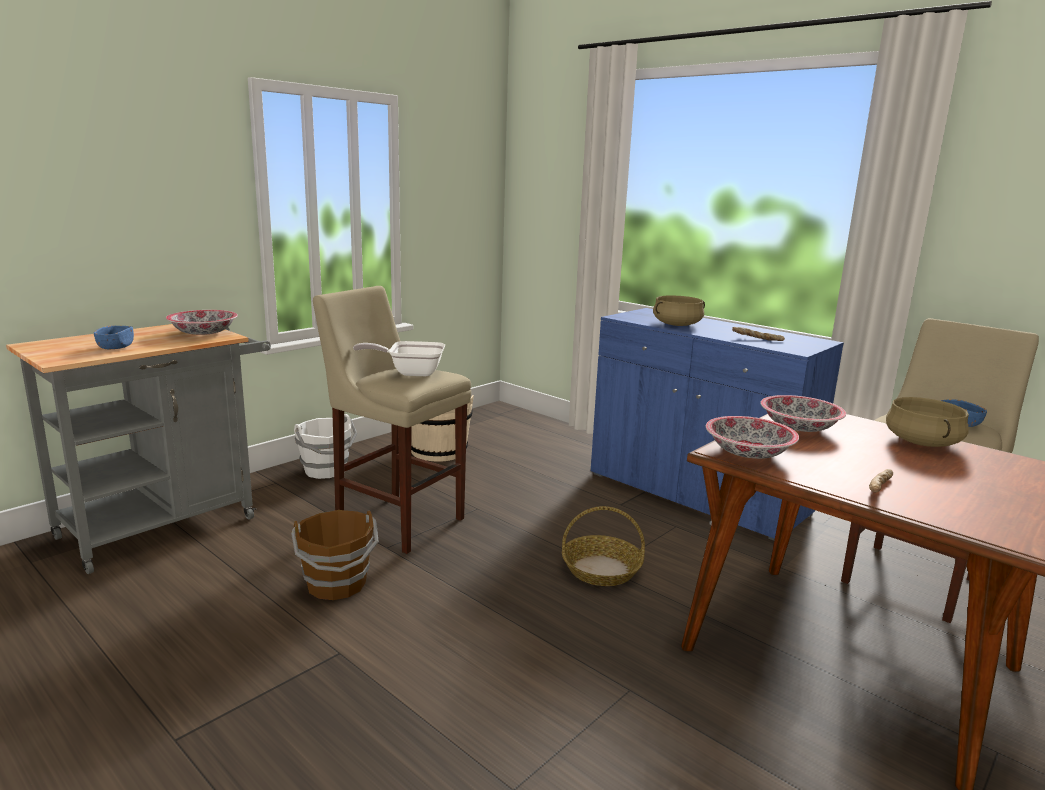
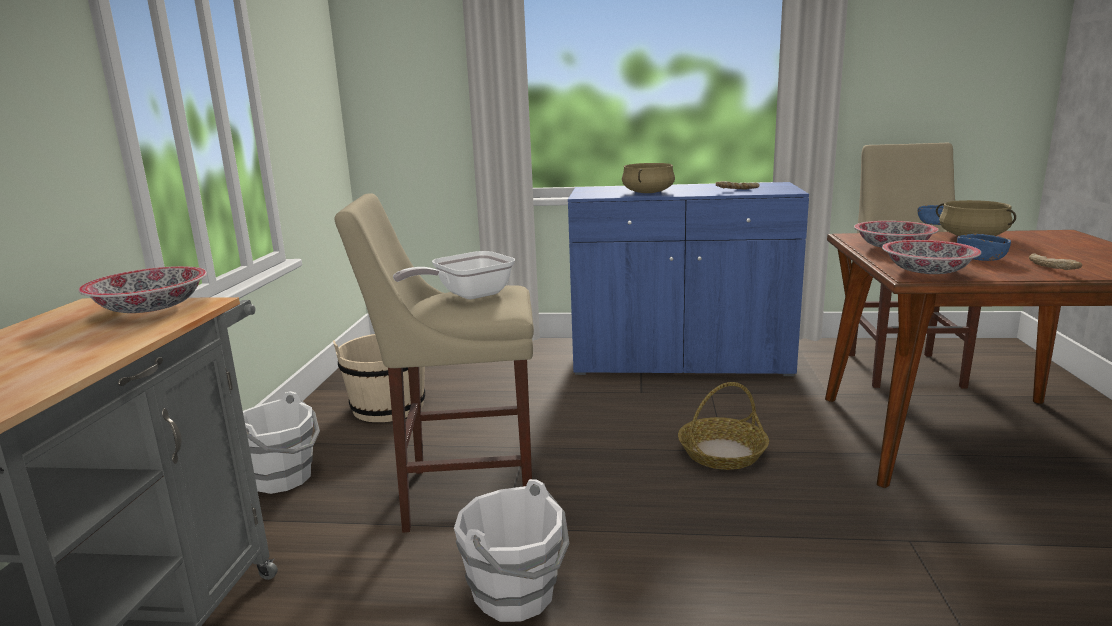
camera: 35 degrees left, 0 degrees up
(116, 347) = (50, 361): blue bowl -> blue bowl (981, 258)
(337, 585) = (516, 594): brown bucket -> white bucket

